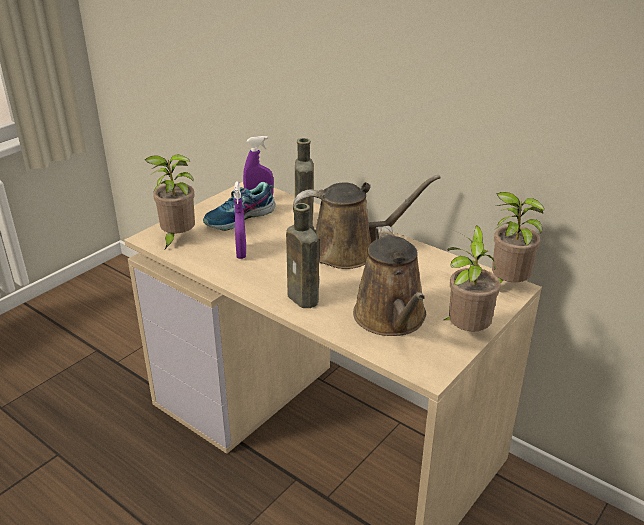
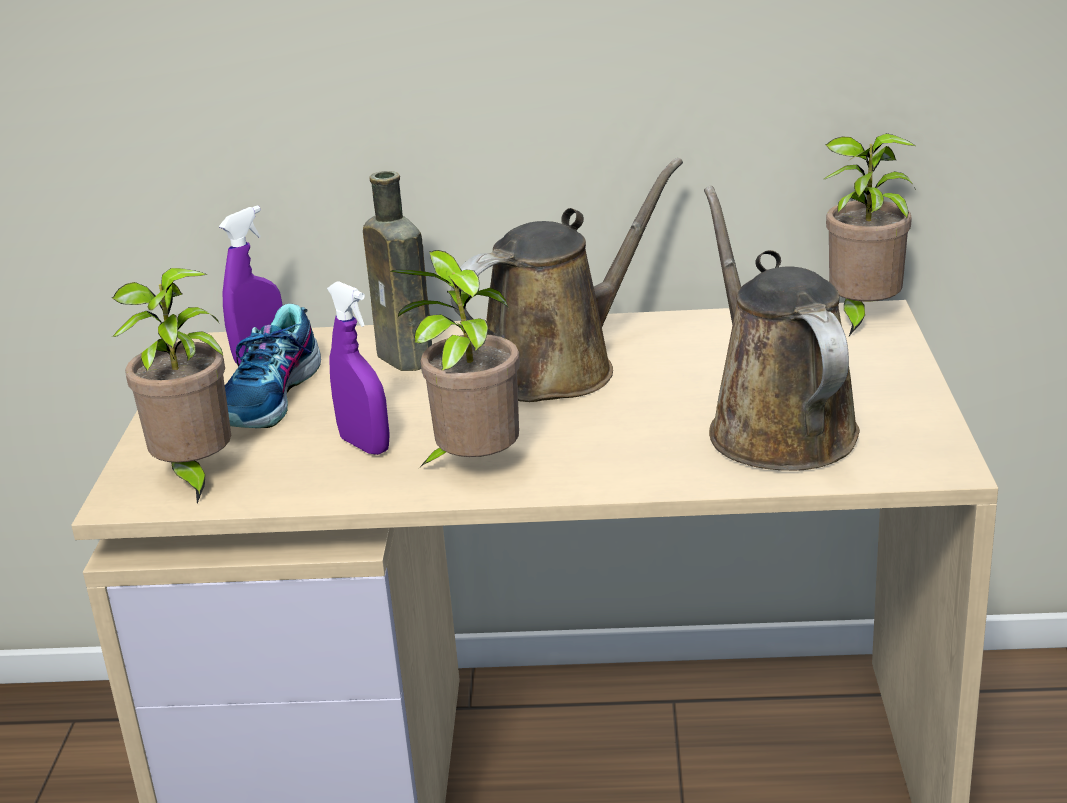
camera: 35 degrees left, 5 degrees down
(304, 299) = (596, 462): brown bottle -> none
(391, 319) = (776, 426): brown watering can -> brown watering can turned 150 degrees counterclockwise
(465, 331) = (902, 395): potted plant -> potted plant (473, 468)

